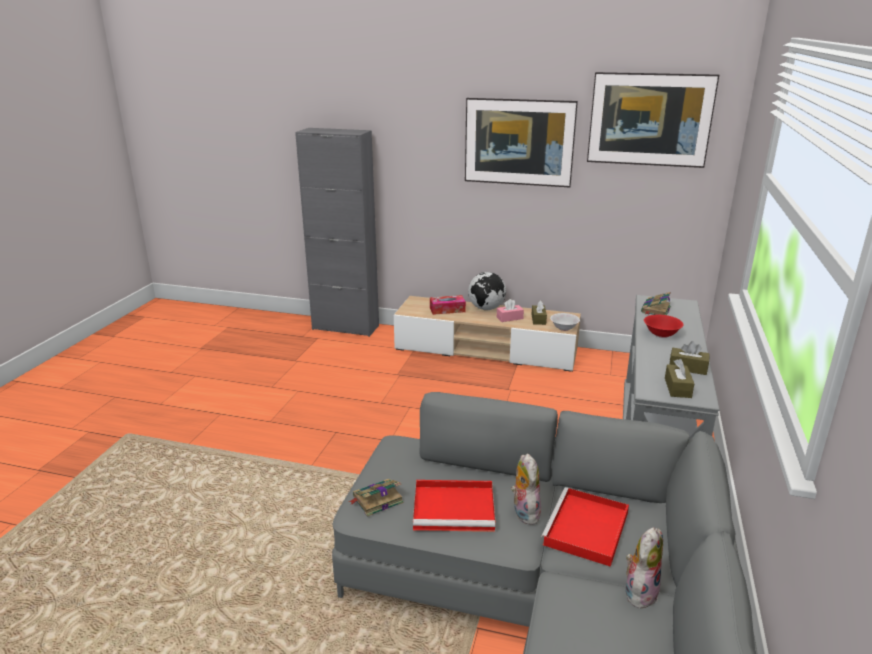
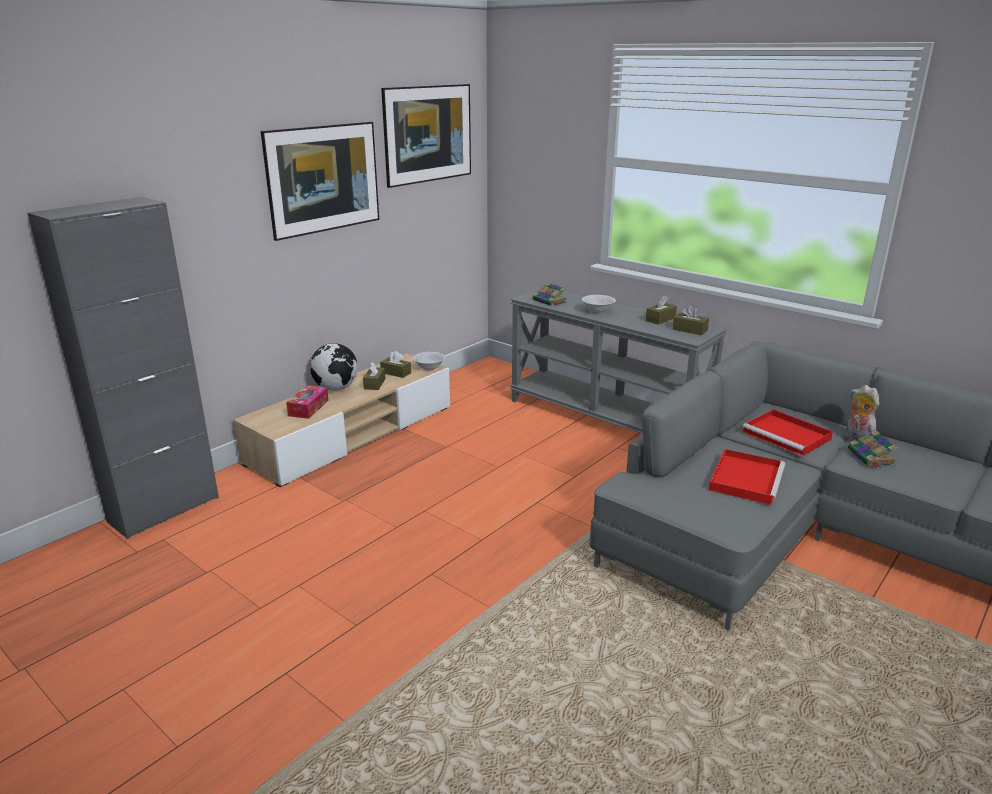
camera: 65 degrees left, 0 degrees up
(376, 500) = (720, 514): book -> book (871, 457)
(509, 318) = (374, 384): pink tissue box -> brown tissue box
(524, 512) = (756, 454): plush toy -> none
(661, 334) = (598, 311): red bowl -> white bowl

